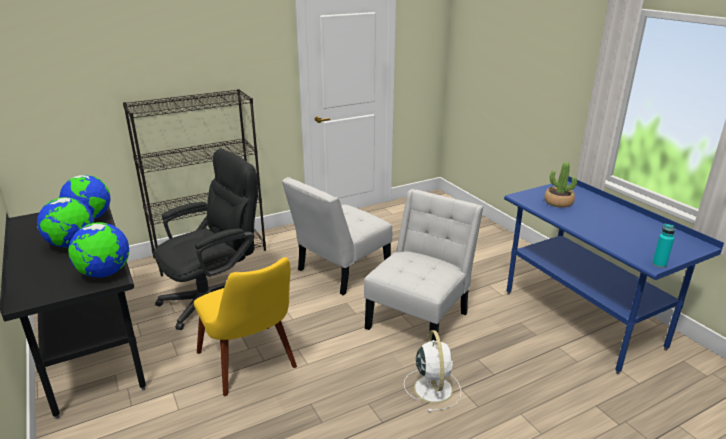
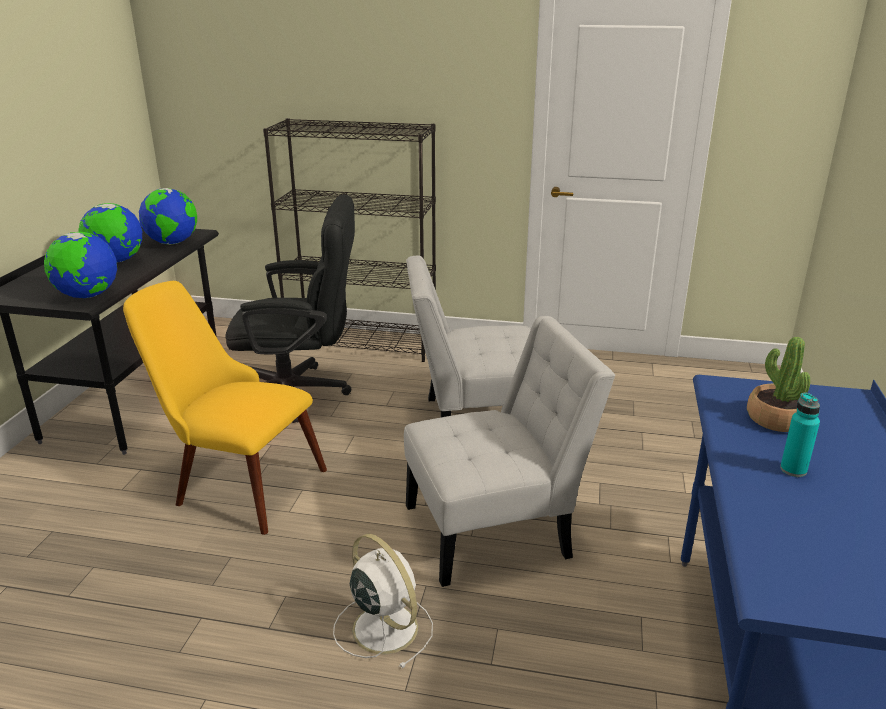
camera: 40 degrees right, 0 degrees up
(252, 366) = (236, 483): yellow chair -> yellow chair turned 105 degrees clockwise
(432, 387) = (383, 626): white fan -> white fan turned 75 degrees counterclockwise
(659, 264) = (787, 604): turquoise bottle -> turquoise bottle (793, 470)

